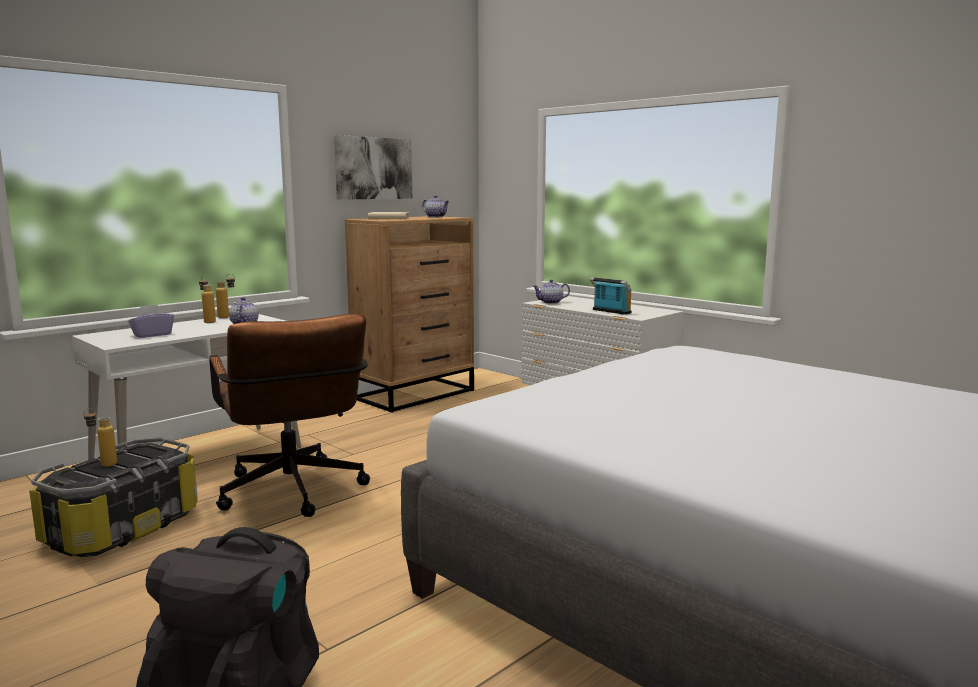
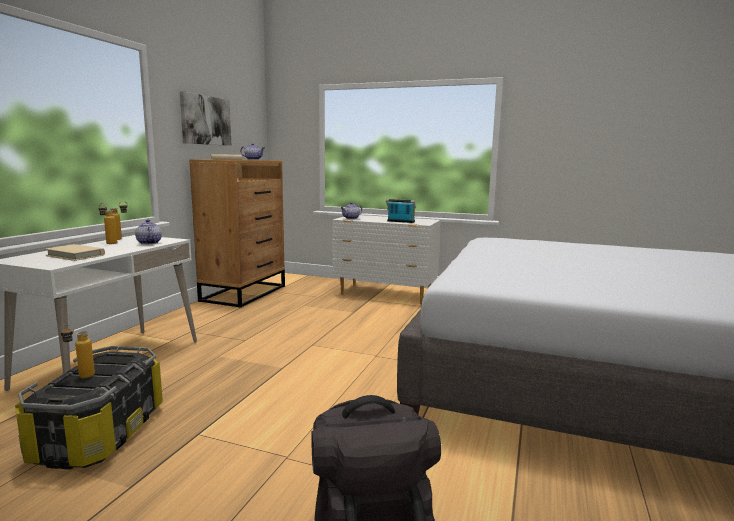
camera: 25 degrees left, 0 degrees up
(152, 335) = (75, 255): purple tissue box -> beige book
(294, 495) = (231, 377): brown office chair -> none

